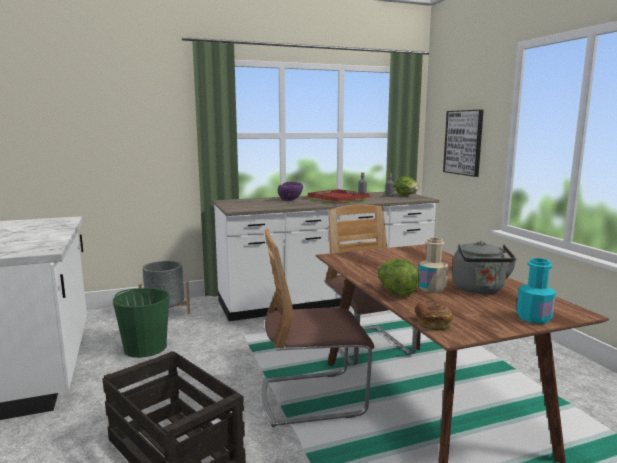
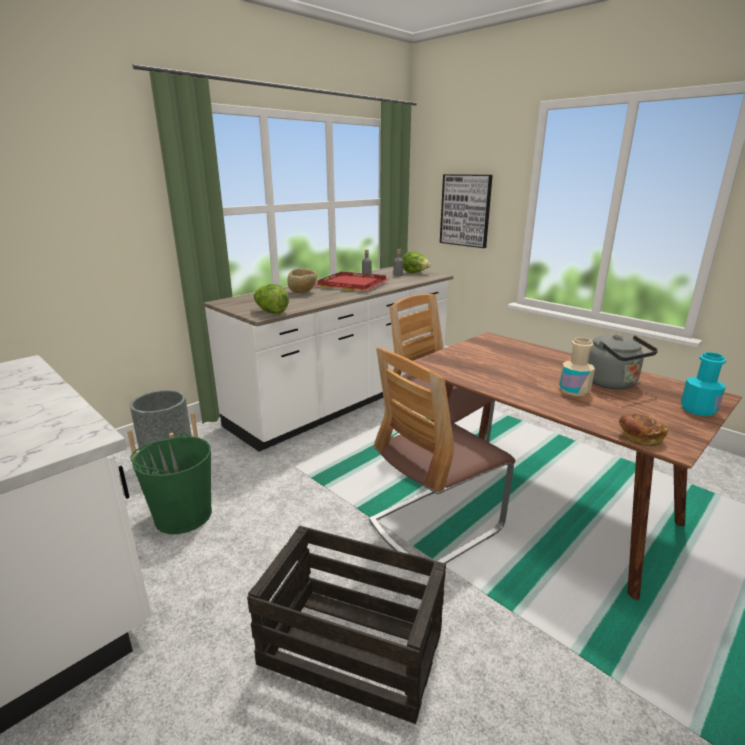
camera: 25 degrees left, 10 degrees up
(290, 200) = (302, 292): purple bowl -> beige bowl
(395, 292) = (553, 403): lettuce -> lettuce (271, 312)

